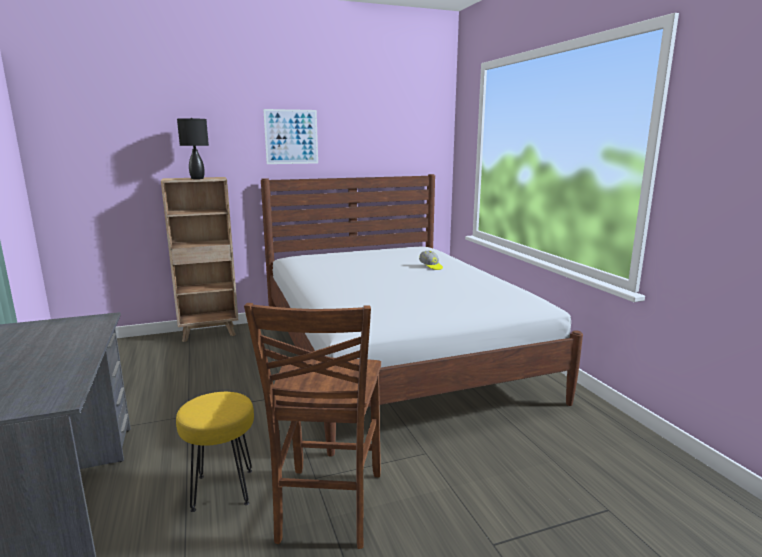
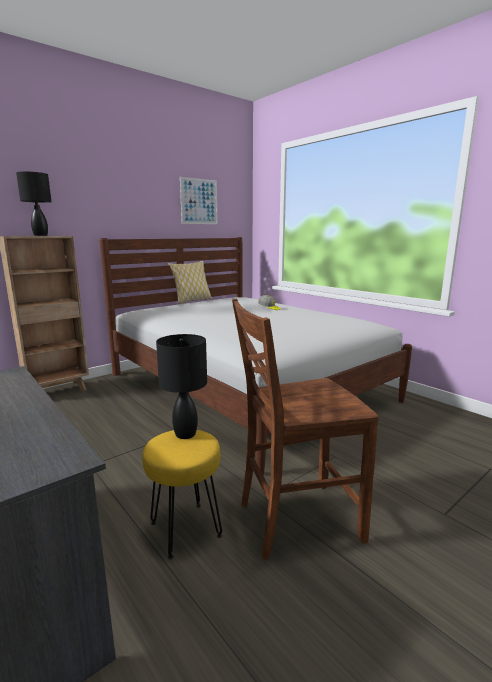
camera: 20 degrees left, 0 degrees up
(227, 397) = (185, 434): none -> black table lamp
(291, 137) = (124, 199): picture -> picture (199, 201)
(327, 507) = (295, 519): brown chair -> brown chair turned 90 degrees clockwise
(363, 248) = (192, 301): none -> pillow

